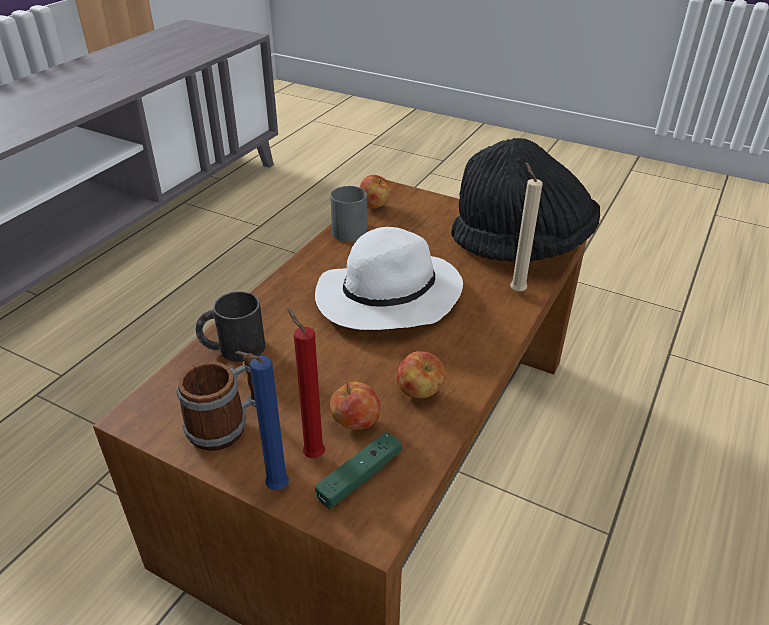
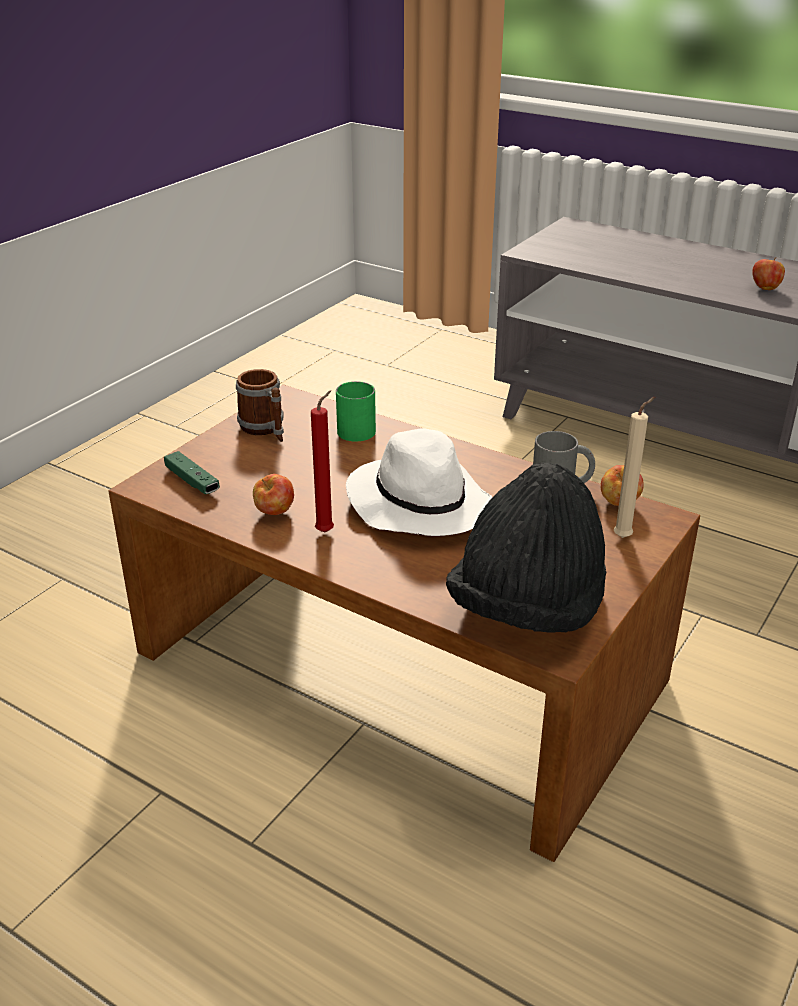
camera: 95 degrees right, 5 degrees down
(233, 348) = (355, 427): black mug -> green mug
(274, 488) = (197, 448): blue candle -> none
(311, 453) = (223, 462): red candle -> red candle (327, 531)
(355, 423) = (248, 481): apple -> apple (765, 288)
(515, 290) = (428, 590): beige candle -> beige candle (625, 537)

